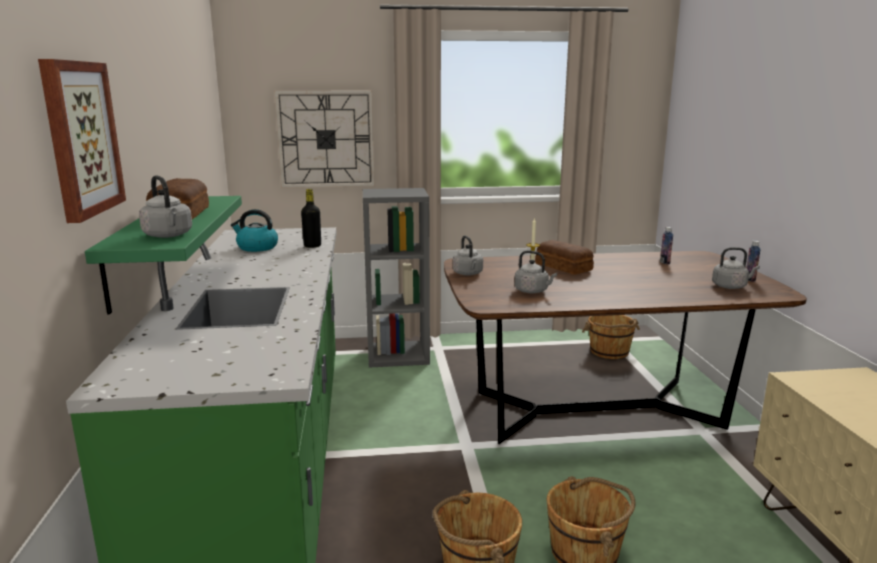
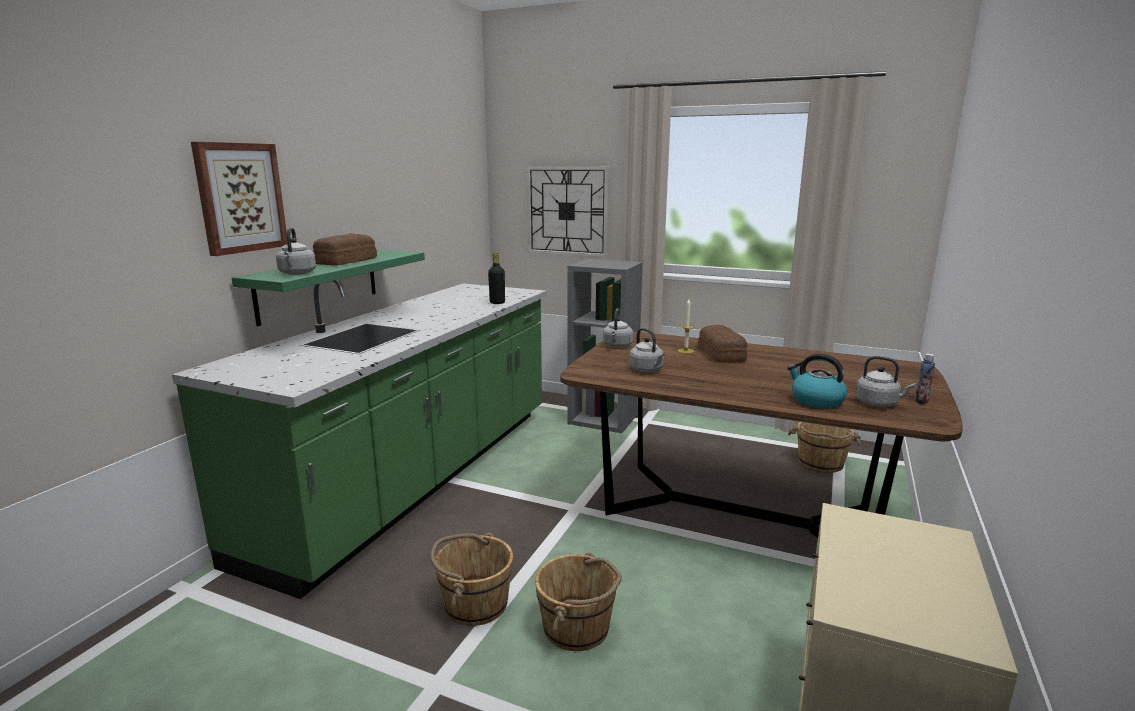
camera: 30 degrees right, 0 degrees up
(256, 247) = (456, 299): kettle -> kettle (816, 400)
(665, 262) = (846, 367): bottle -> none

